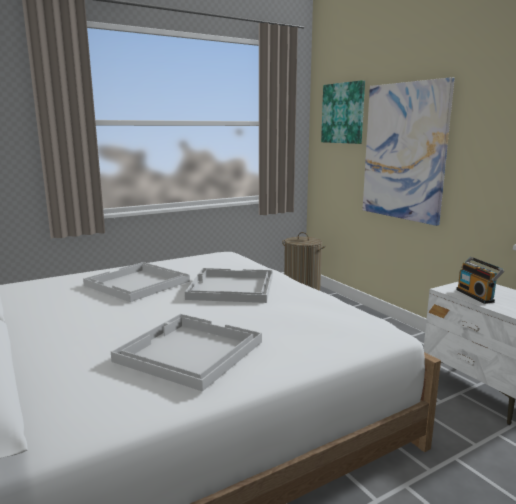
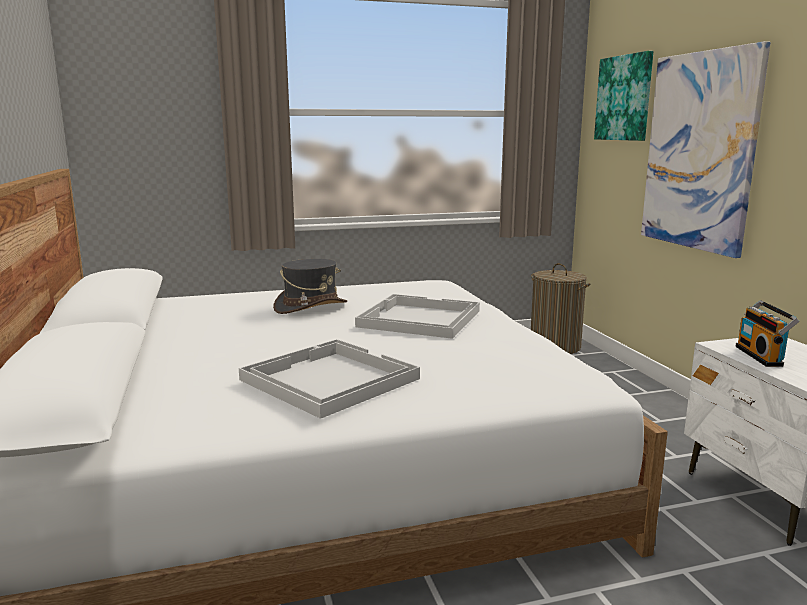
camera: 15 degrees right, 0 degrees up
(137, 283) = (311, 307): white tray -> grey hat

